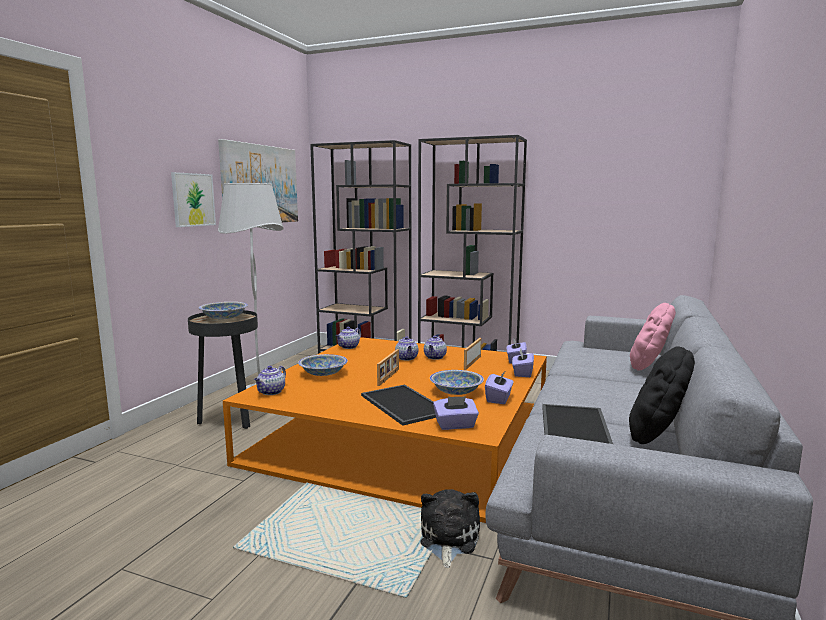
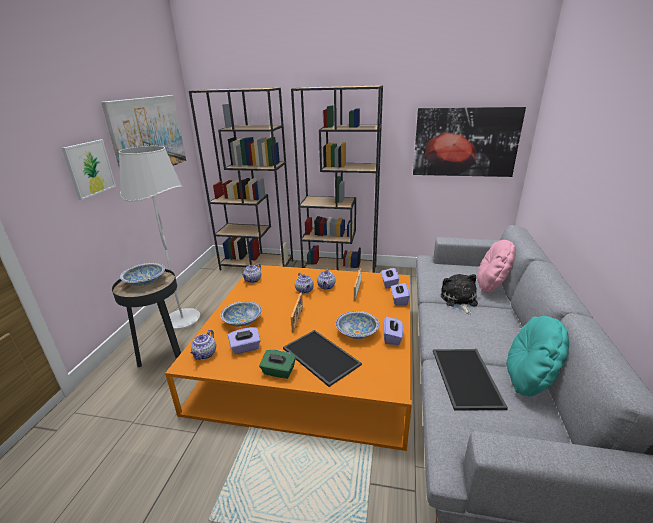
camera: 10 degrees left, 15 degrees up
(348, 410) = (278, 372): none -> green tissue box
(448, 539) = (376, 474): plush toy -> plush toy (459, 300)
(455, 425) = (370, 380): purple tissue box -> purple tissue box (245, 348)
(630, 205) = (465, 142): none -> picture
(656, 438) = (528, 381): black pillow -> turquoise pillow

